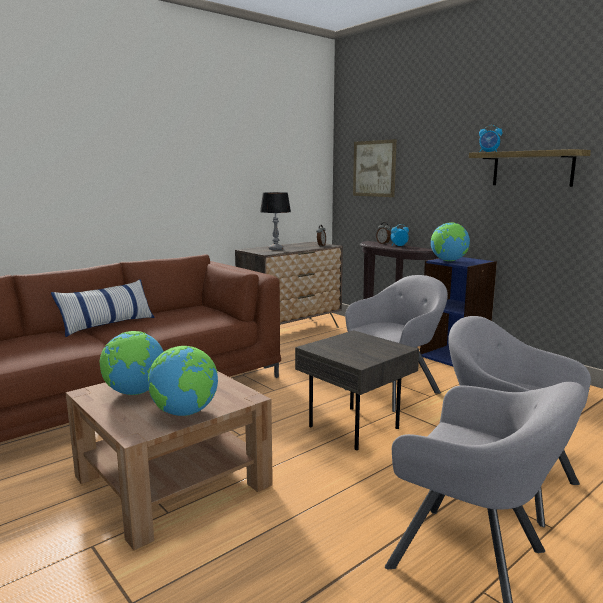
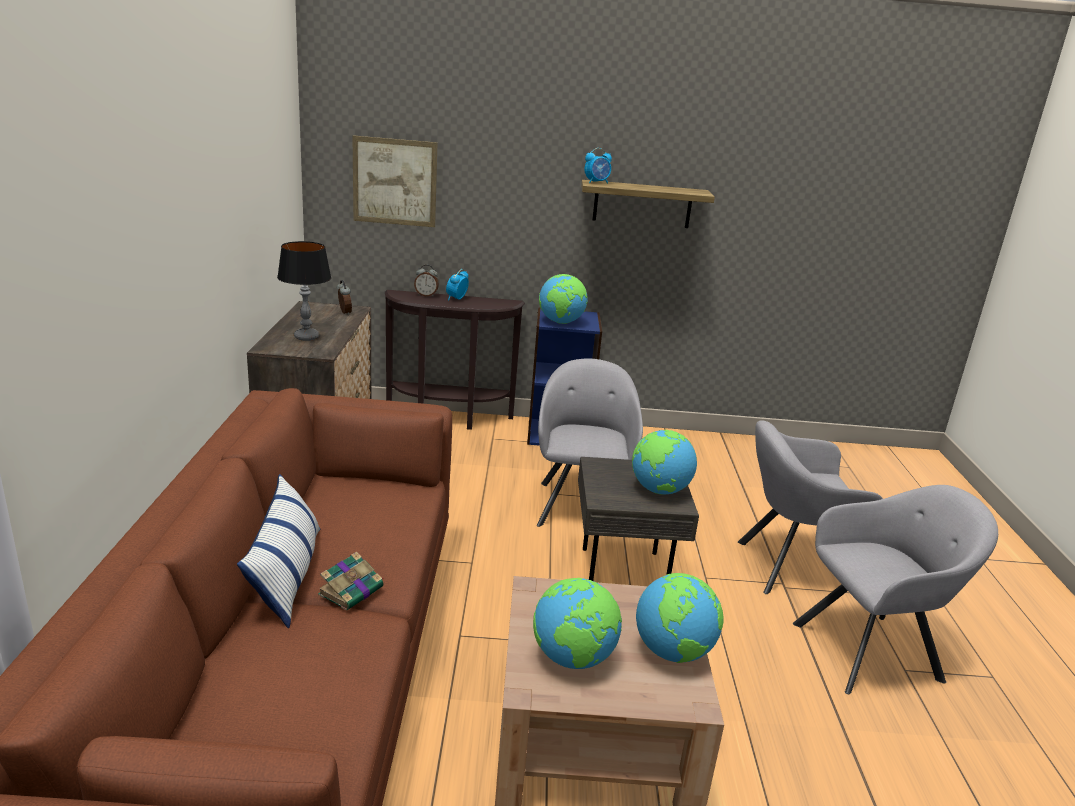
camera: 50 degrees left, 10 degrees up
(111, 335) = (352, 590): none -> book
(364, 353) = (659, 490): none -> globe

